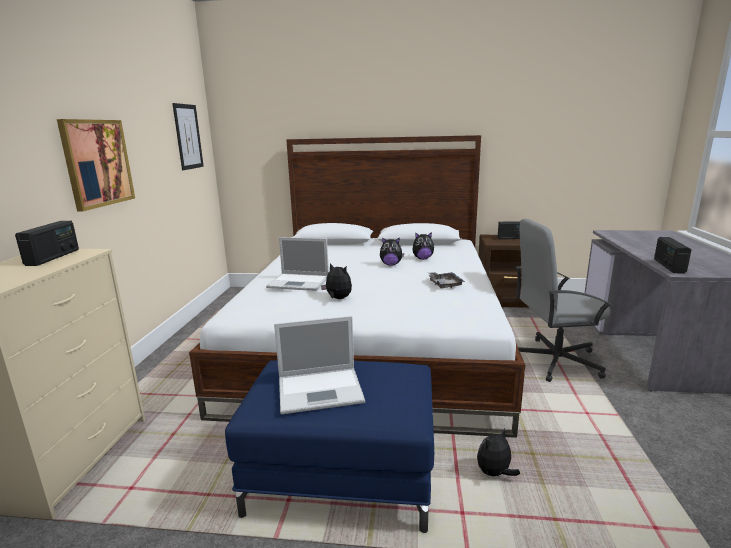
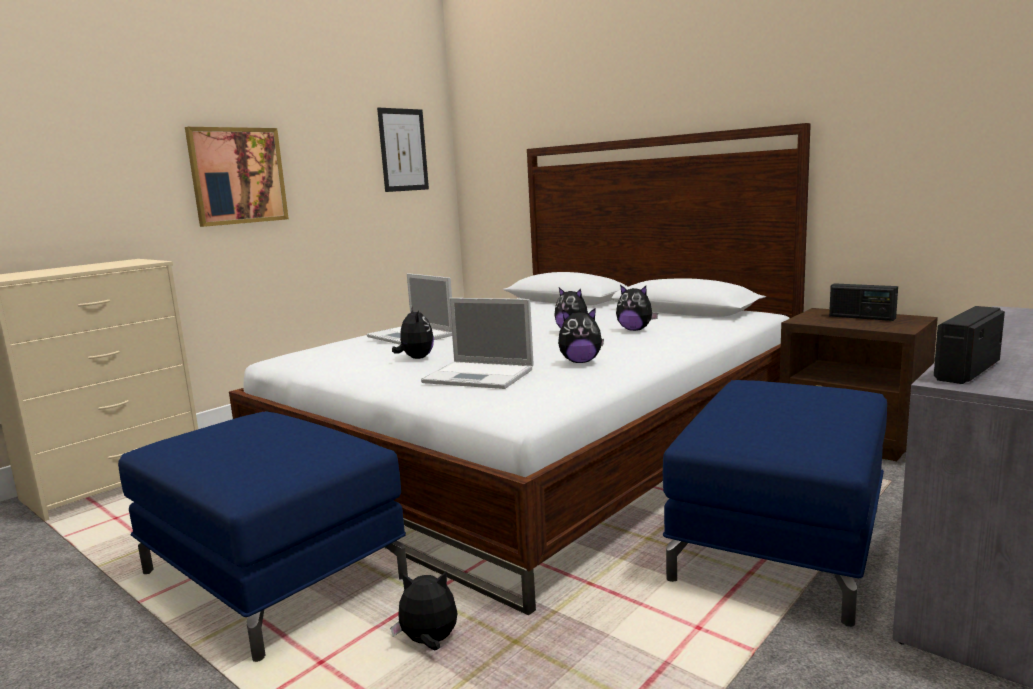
camera: 35 degrees right, 5 degrees down
(53, 257) = (117, 264): radio -> none
(322, 390) = (231, 441): laptop -> laptop (481, 376)
(444, 284) = (580, 362): grey tray -> plush toy
(554, 360) = (778, 542): grey office chair -> blue ottoman

